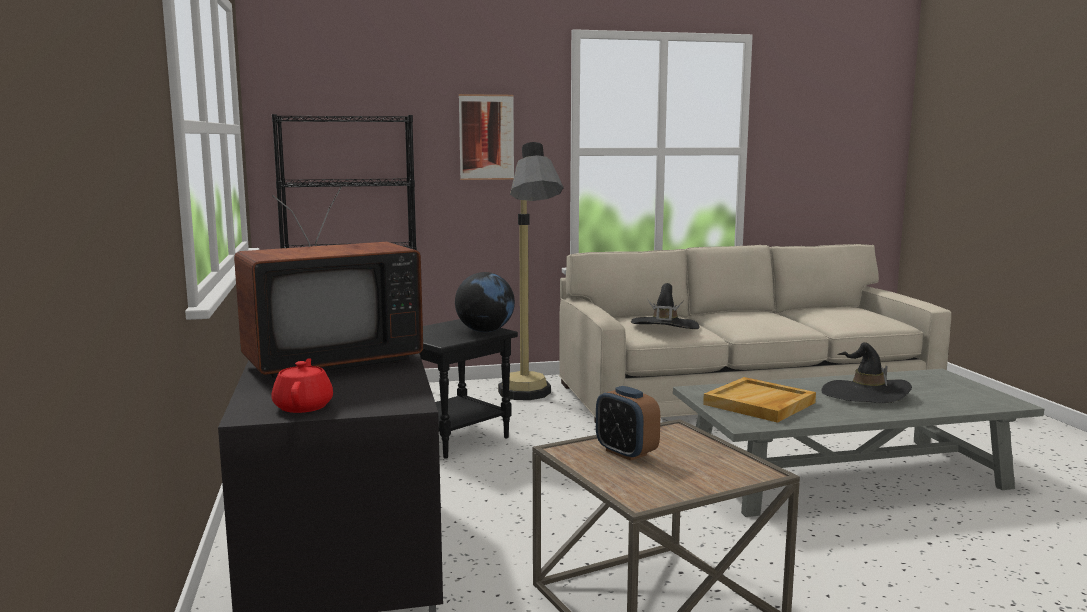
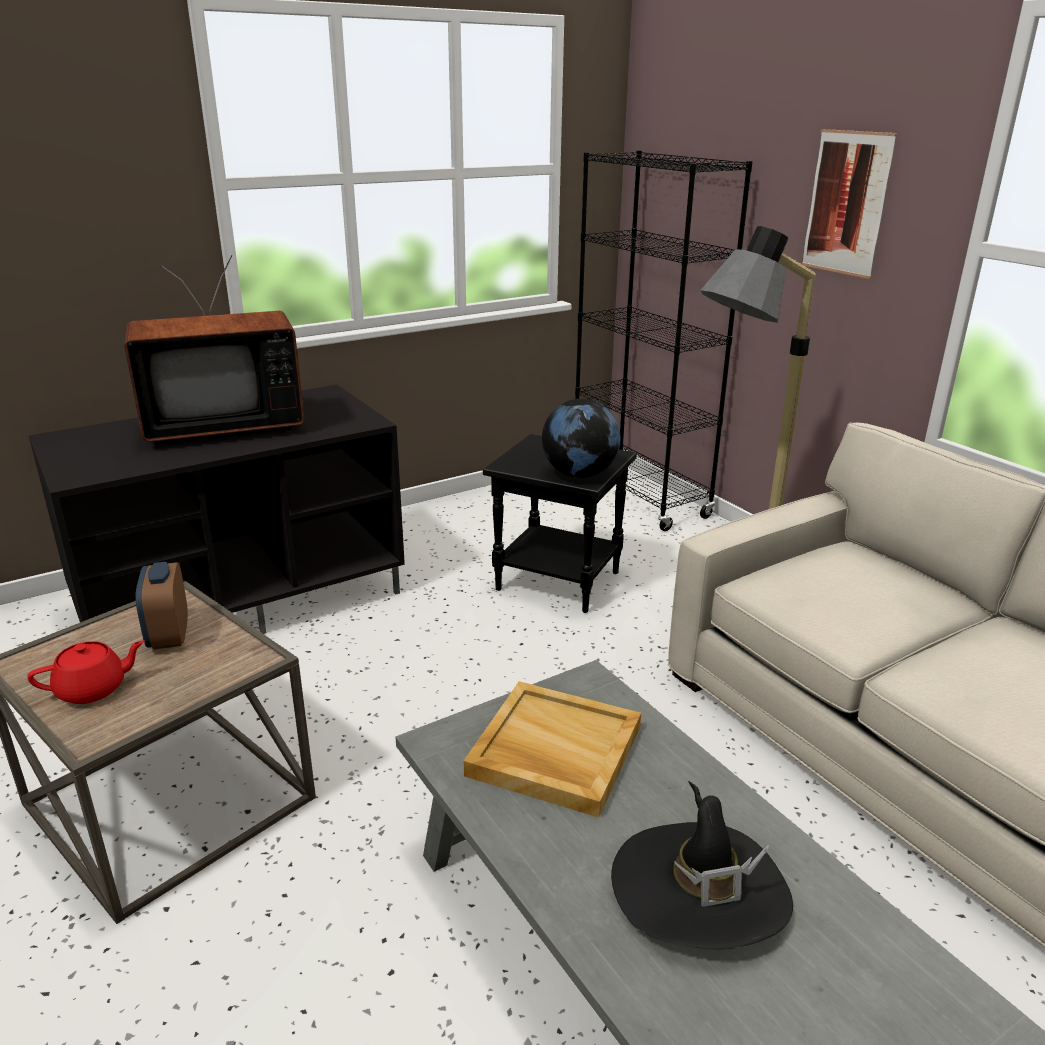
camera: 70 degrees right, 15 degrees up
(304, 406) = (76, 447): red teapot -> red teapot (93, 689)
(327, 362) = (222, 426): television -> television turned 60 degrees counterclockwise
(626, 452) = (169, 636): alarm clock -> alarm clock turned 45 degrees counterclockwise
(664, 326) = (834, 595): black hat -> none

